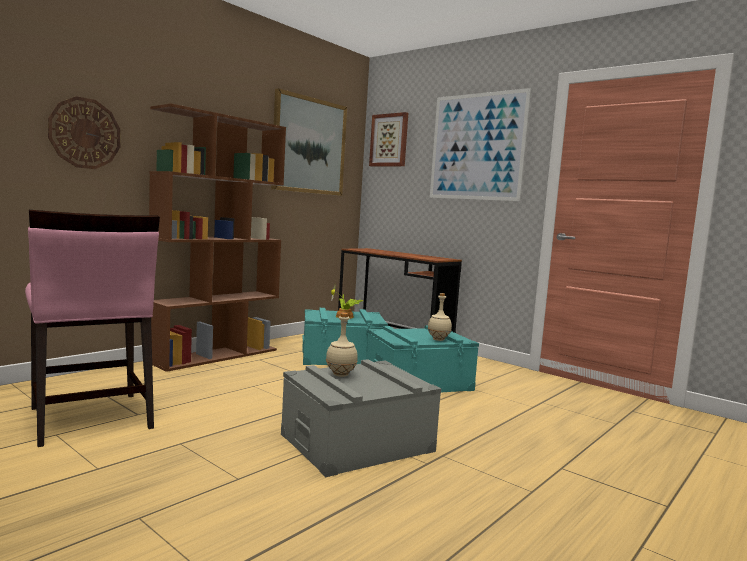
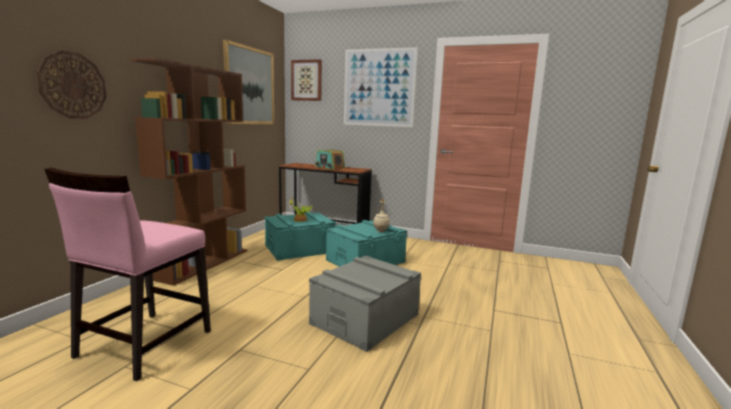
camera: 20 degrees left, 5 degrees up
(90, 418) = (143, 344): pink chair -> pink chair turned 75 degrees clockwise
(341, 375) = (350, 274): beige bottle -> none
(404, 254) = (329, 167): none -> radio

